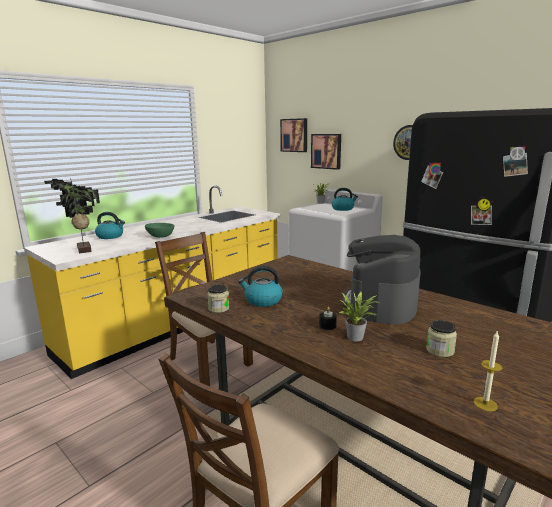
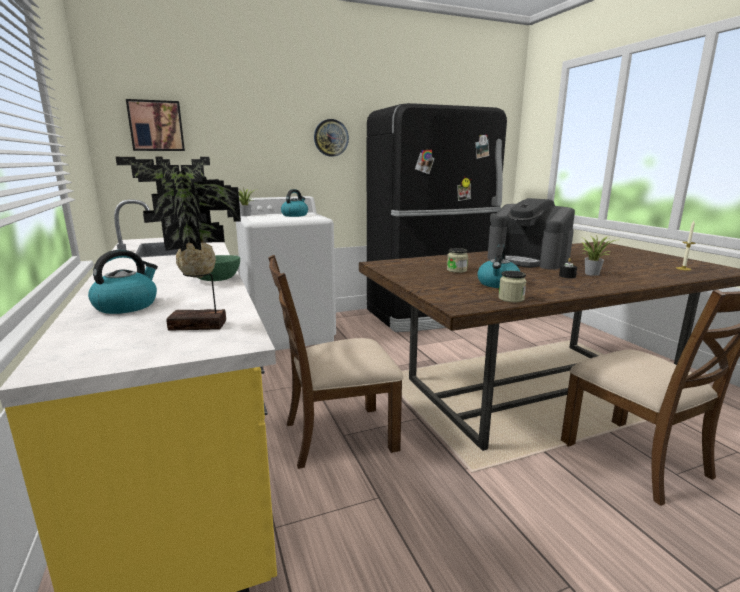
camera: 65 degrees left, 0 degrees up
(326, 151) = (220, 149): picture -> none
(440, 350) = (614, 263): jar -> jar (456, 270)

